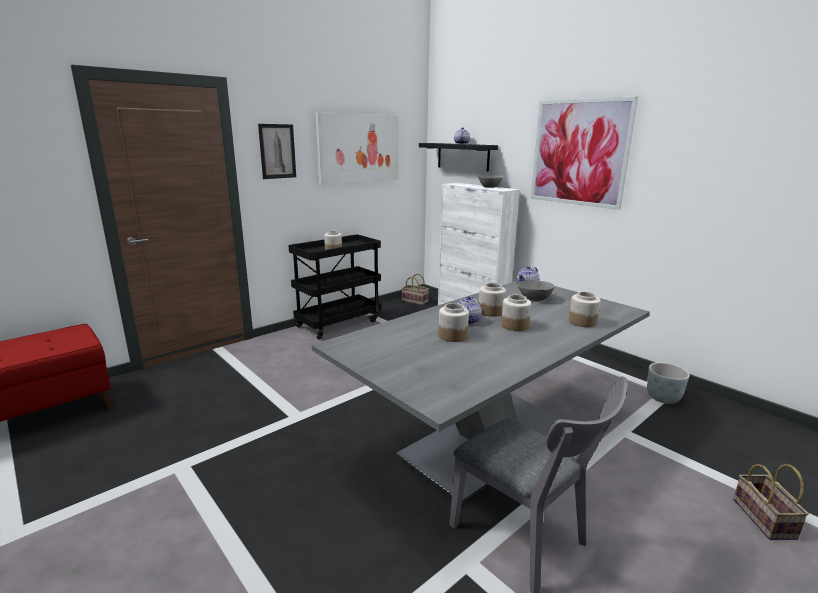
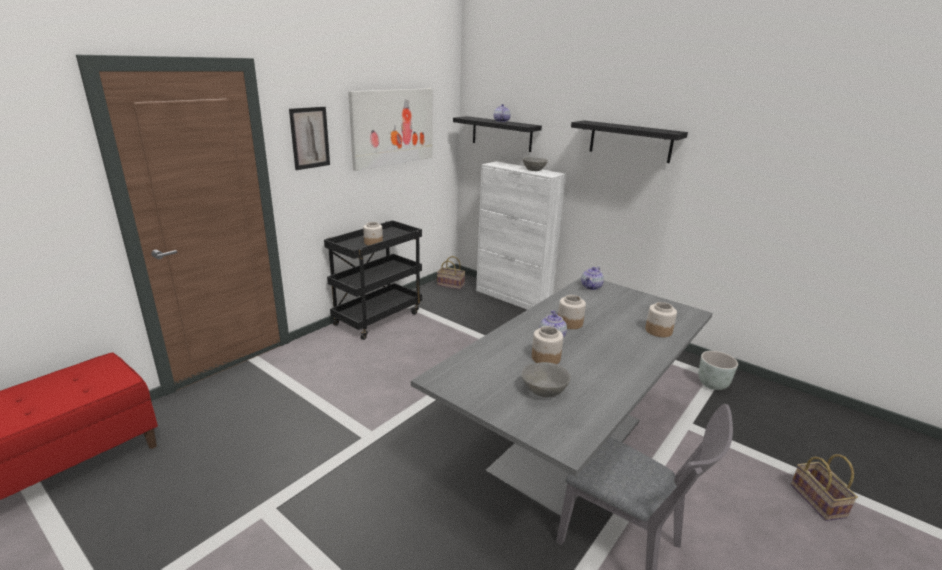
camera: 10 degrees left, 5 degrees up
(514, 325) = (598, 340): jar -> none
(535, 298) = (604, 302): grey bowl -> grey bowl (544, 390)
(579, 153) = (630, 141): picture -> black shelf

